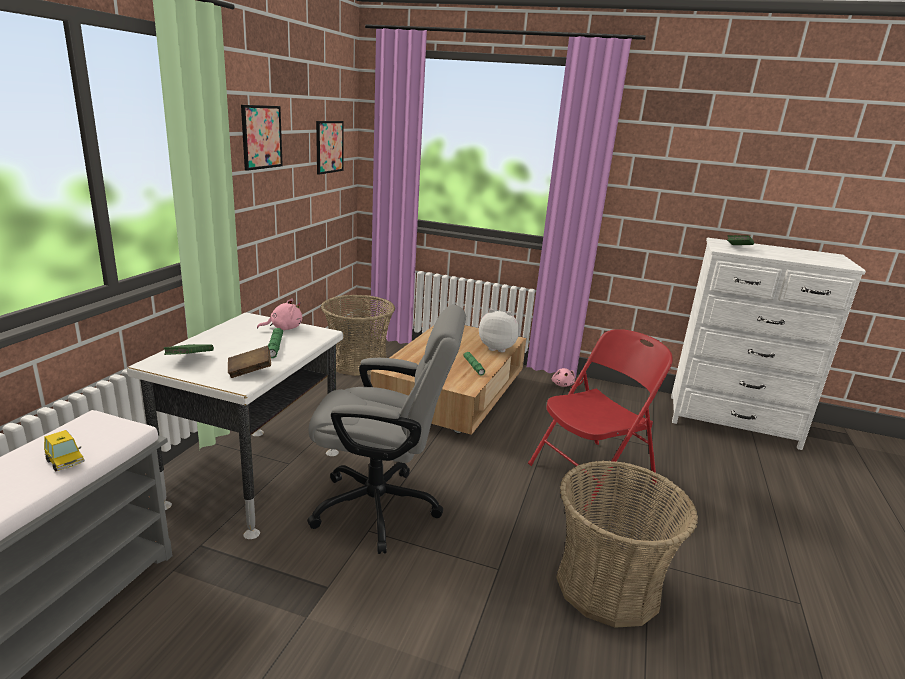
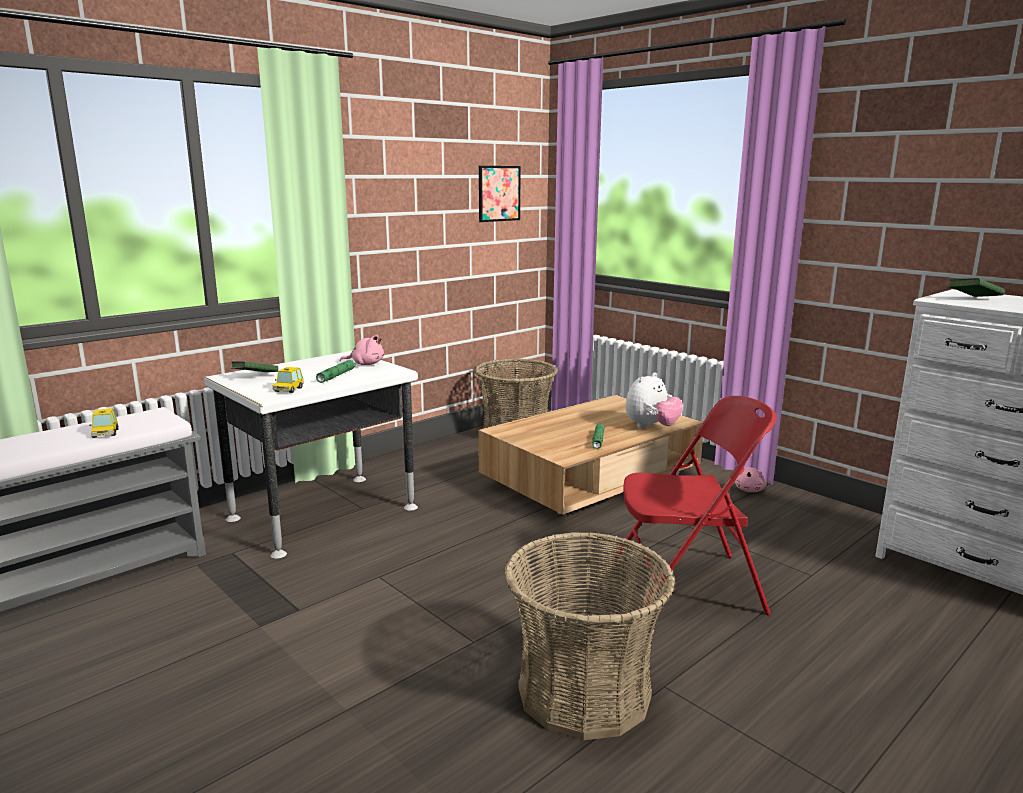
camera: 30 degrees right, 5 degrees down
(250, 371) = (288, 389): brown book -> toy car
(261, 137) = (398, 180): picture -> none
(383, 509) = (410, 563): grey office chair -> none
(497, 348) = (651, 427): plush toy -> plush toy turned 90 degrees clockwise

